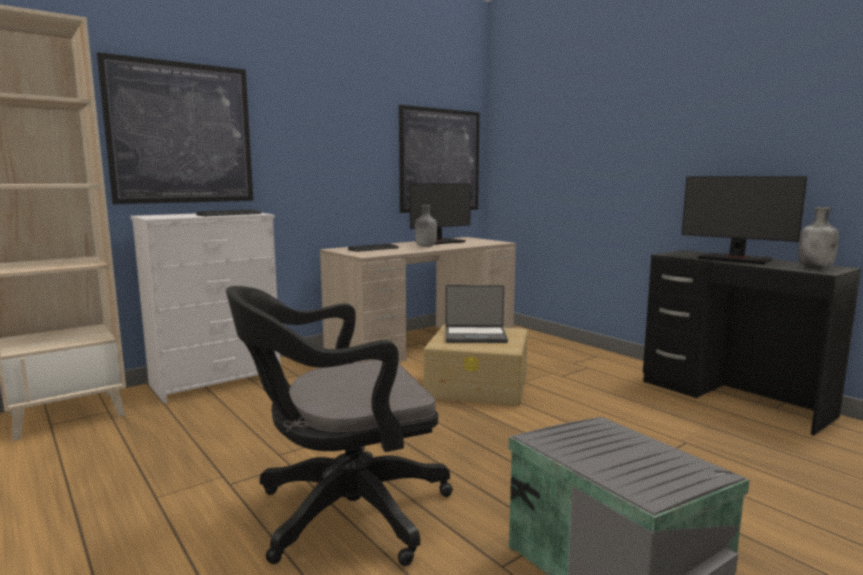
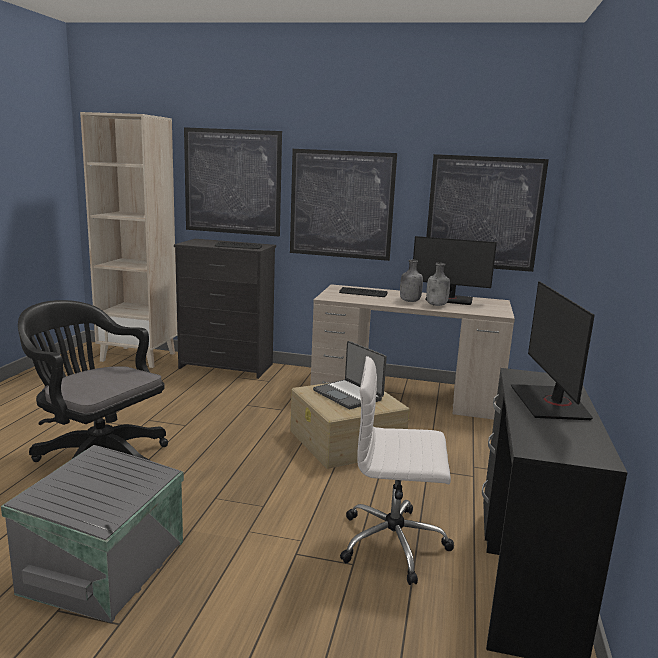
camera: 50 degrees right, 5 degrees up
(217, 381) = (227, 366): white dresser -> black dresser
(319, 158) = (341, 204): none -> picture
(665, 419) = (395, 543): none -> white office chair
(815, 268) = (559, 445): grey bottle -> grey bottle (437, 305)

